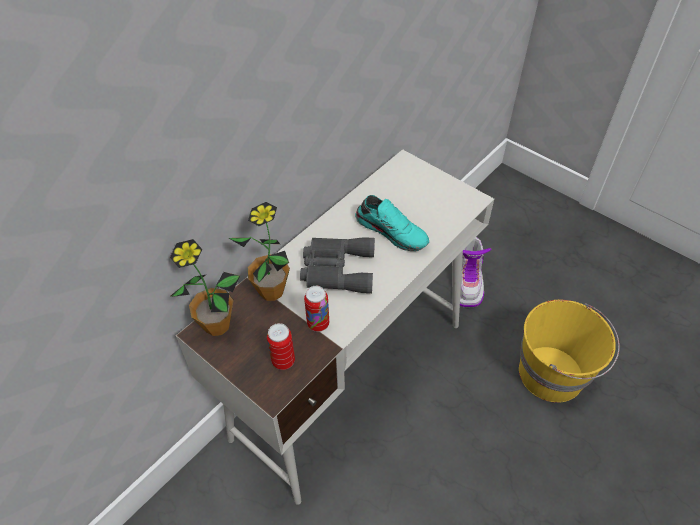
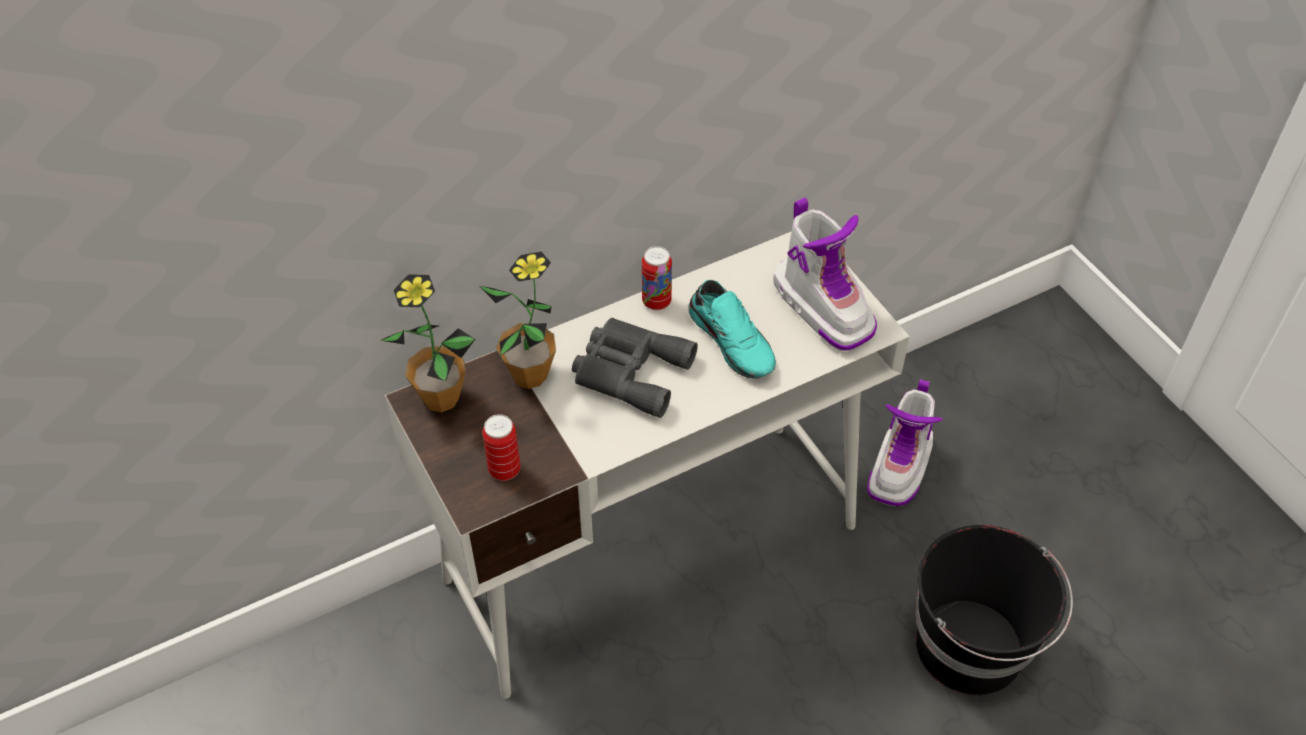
camera: 20 degrees right, 0 degrees up
(318, 324) = (571, 436): can -> can (656, 302)
(435, 195) = (823, 307): none -> boot
(552, 374) = (971, 647): yellow bucket -> black bucket

